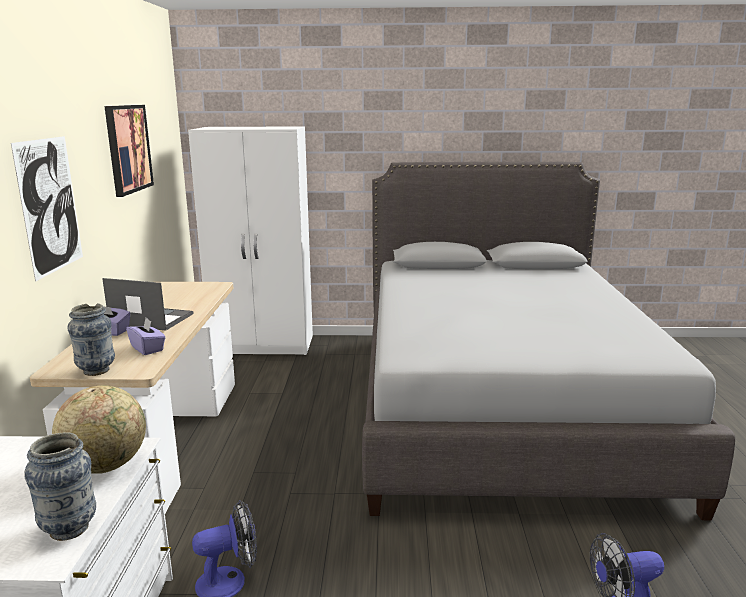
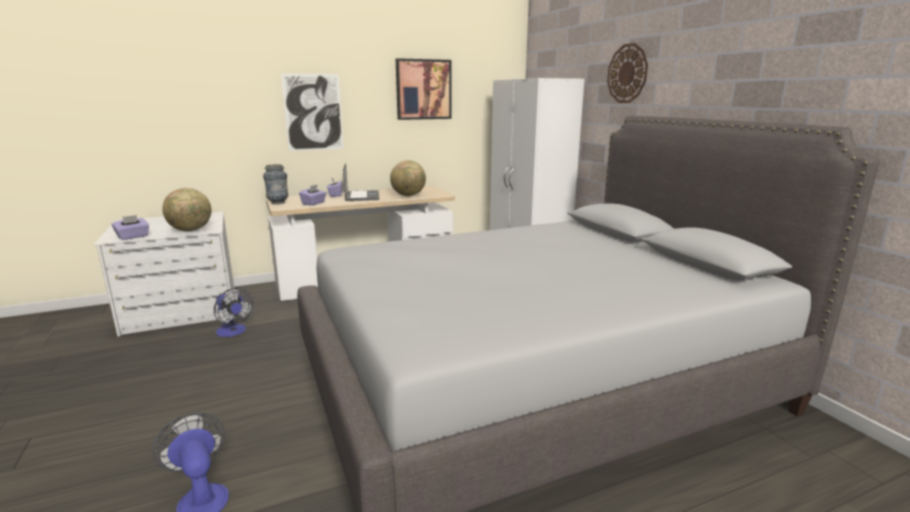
camera: 65 degrees right, 0 degrees up
(69, 529) = (133, 237): vase -> purple tissue box
(194, 298) = (408, 195): none -> globe
(367, 123) = (627, 73): none -> wall clock

